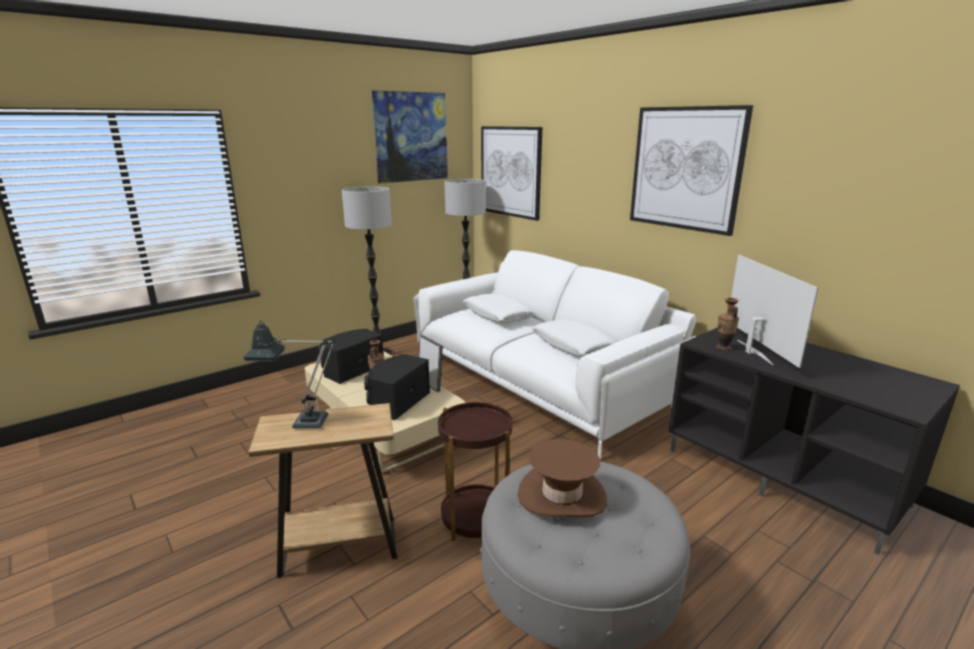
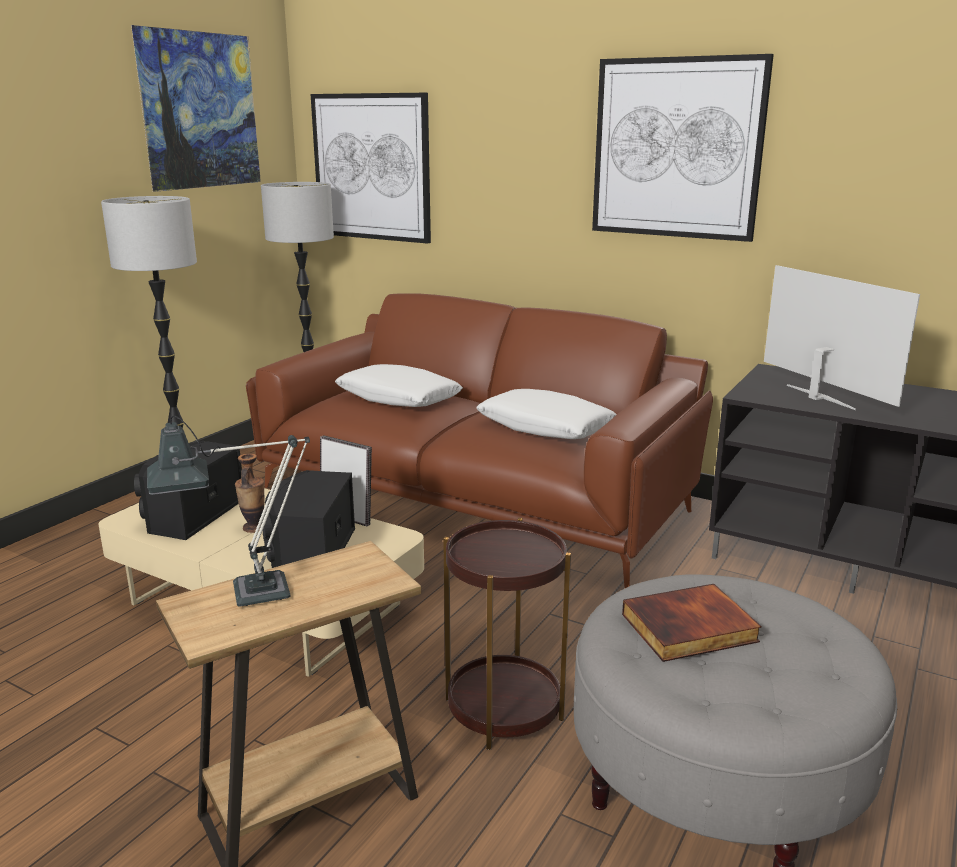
camera: 20 degrees left, 0 degrees up
(539, 382) = (476, 496): white sofa -> brown sofa
(562, 495) = (689, 629): brown hat -> book
(723, 348) = (780, 397): vase -> none

